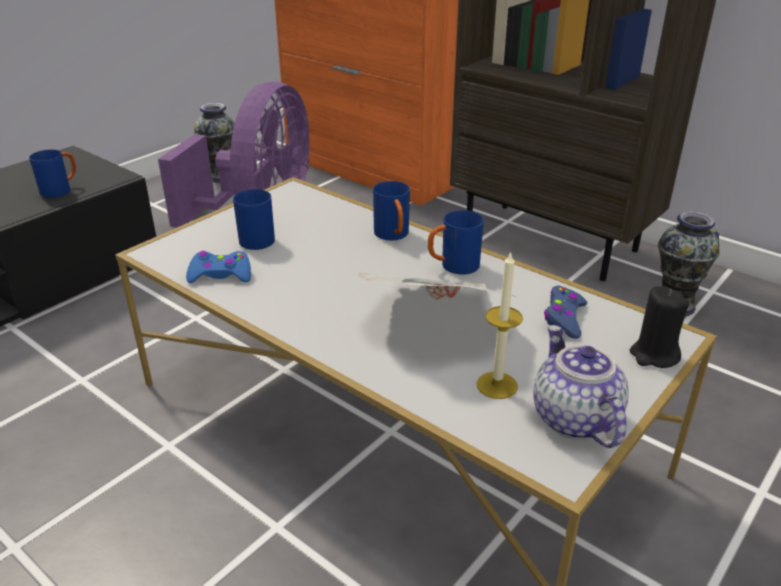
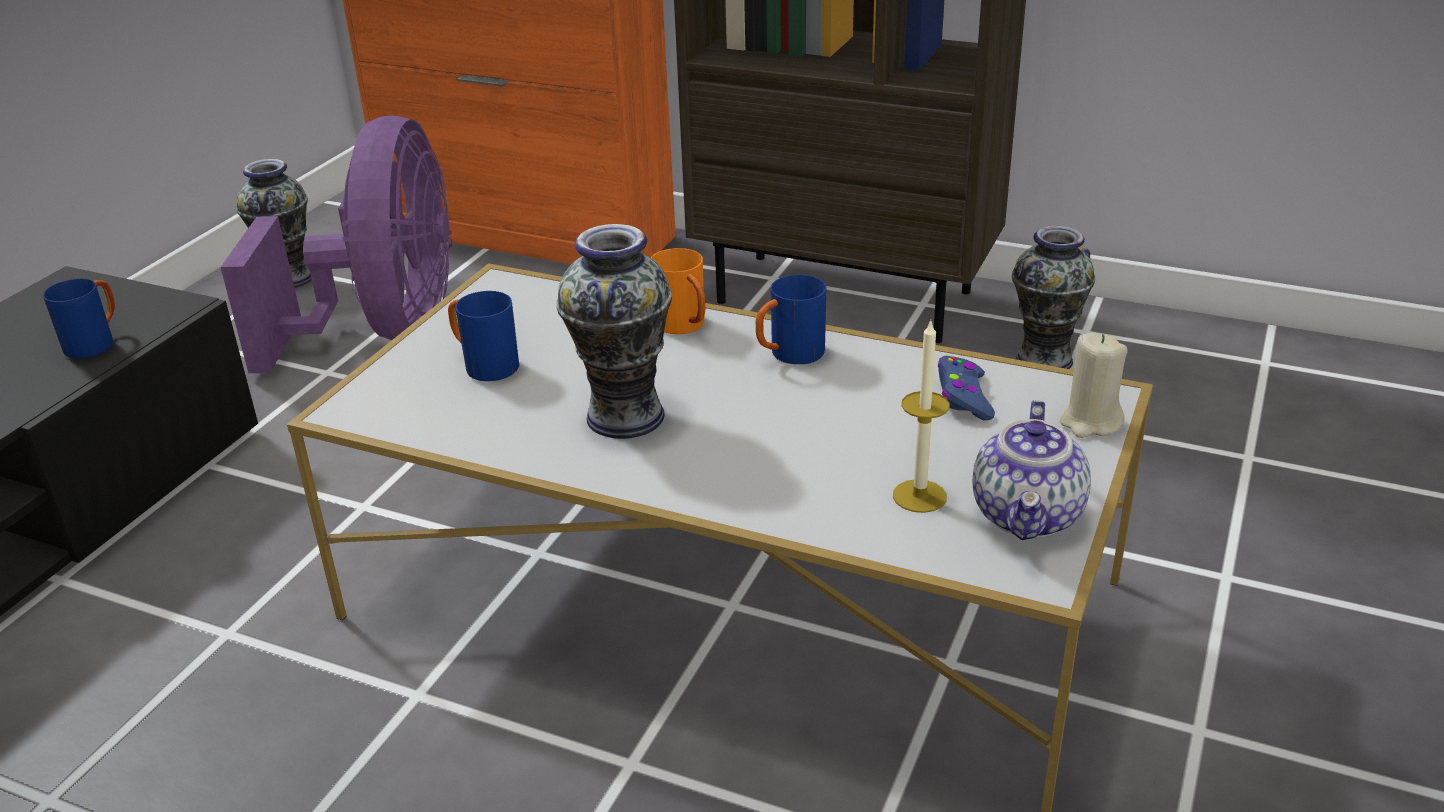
camera: 15 degrees left, 0 degrees up
(220, 275) = (469, 425): blue game controller -> none
(323, 288) = (626, 416): none -> vase
(393, 236) = (685, 327): blue mug -> orange mug
(439, 319) = (805, 428): newspaper -> none
(573, 418) = (1028, 516): teapot -> teapot turned 135 degrees counterclockwise
(654, 355) = (1090, 422): black candle -> beige candle

